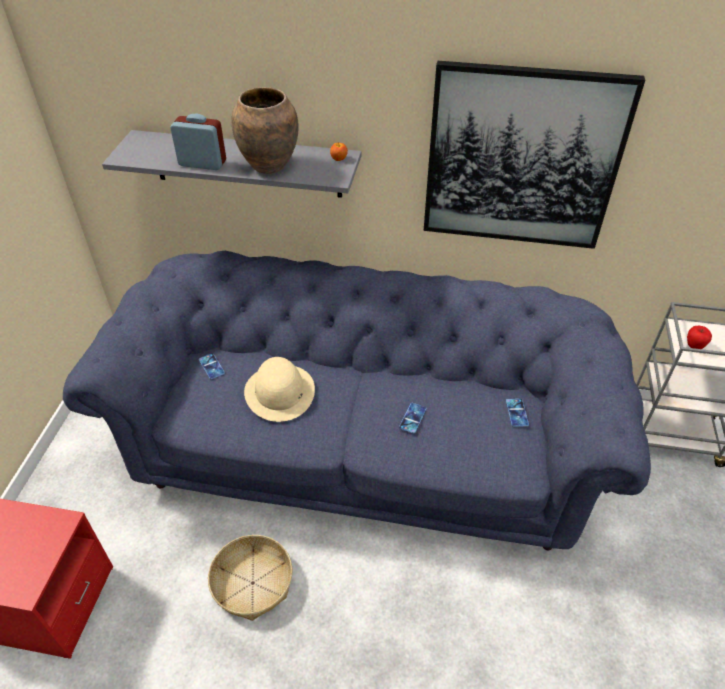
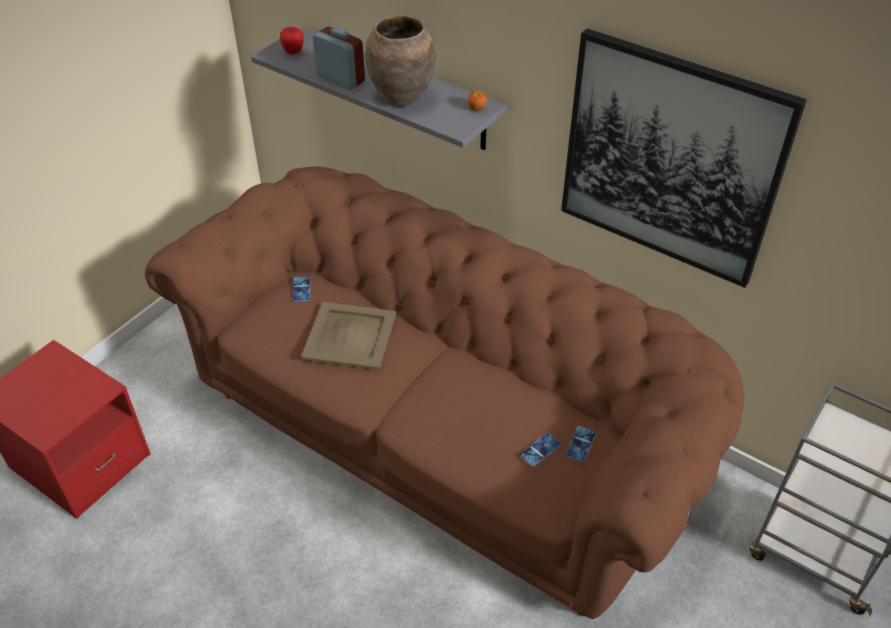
camera: 25 degrees right, 0 degrees up
(252, 582) = (264, 520): basket -> none
(280, 392) = (350, 336): beige hat -> beige tray
(362, 447) = (444, 432): blue sofa -> brown sofa
(412, 418) = (465, 409): phone -> phone (540, 450)
(694, 346) = (835, 444): apple -> apple (293, 52)

